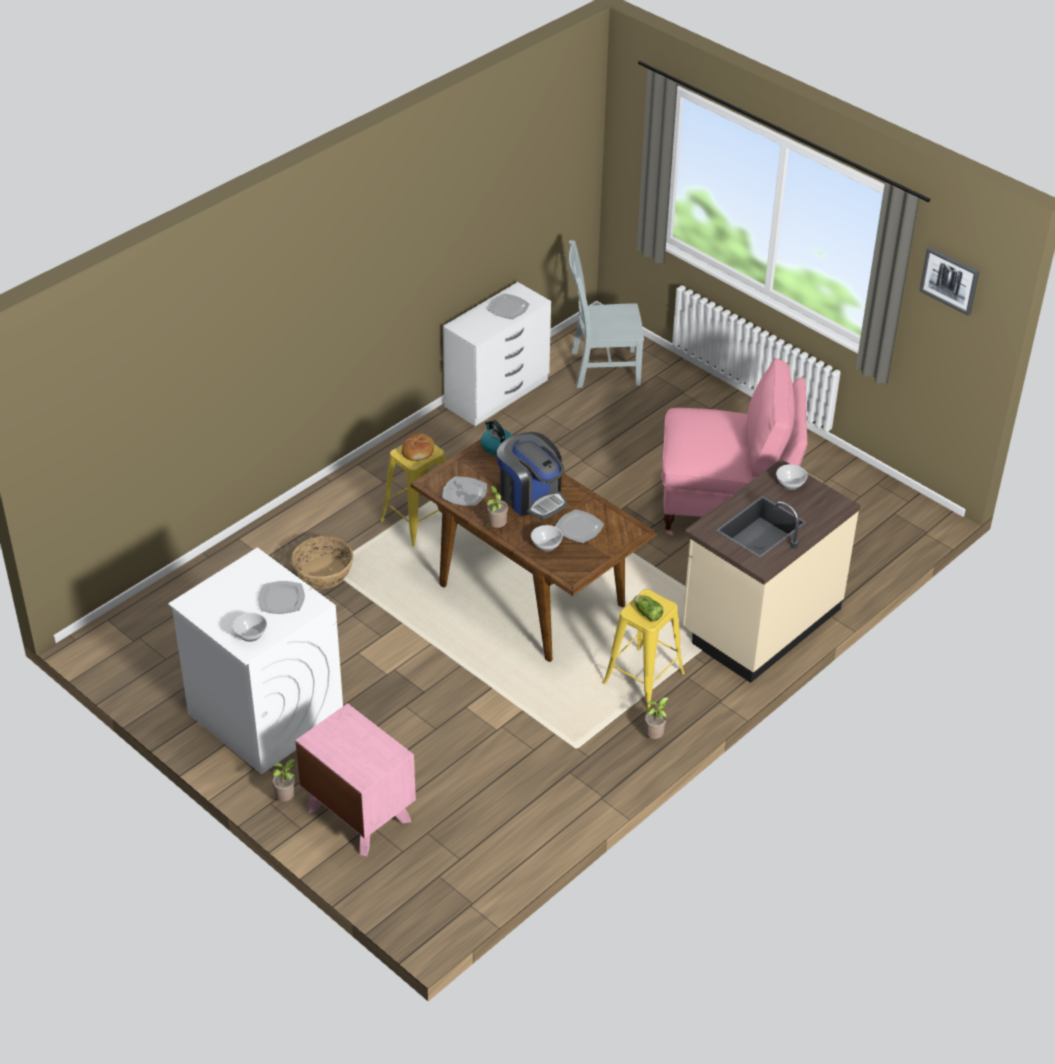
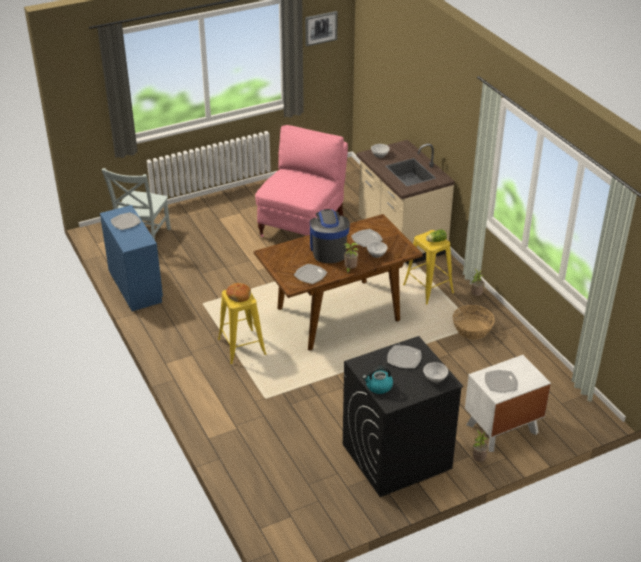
camera: 70 degrees left, 5 degrees down
(264, 714) = (396, 457): white washing machine -> black washing machine
(323, 572) = (268, 401): basket -> basket (472, 329)
(341, 739) = (501, 382): none -> plate
(358, 814) = (501, 428): pink nightstand -> white nightstand
(496, 446) = (271, 253): kettle -> kettle (378, 386)
(498, 393) = (136, 285): white dresser -> blue dresser
(531, 497) = (328, 250): coffee machine -> coffee machine turned 75 degrees counterclockwise

